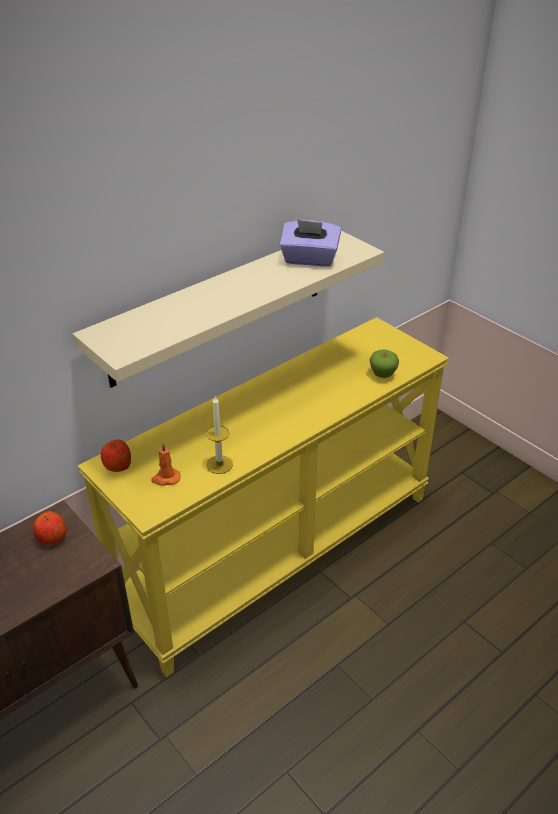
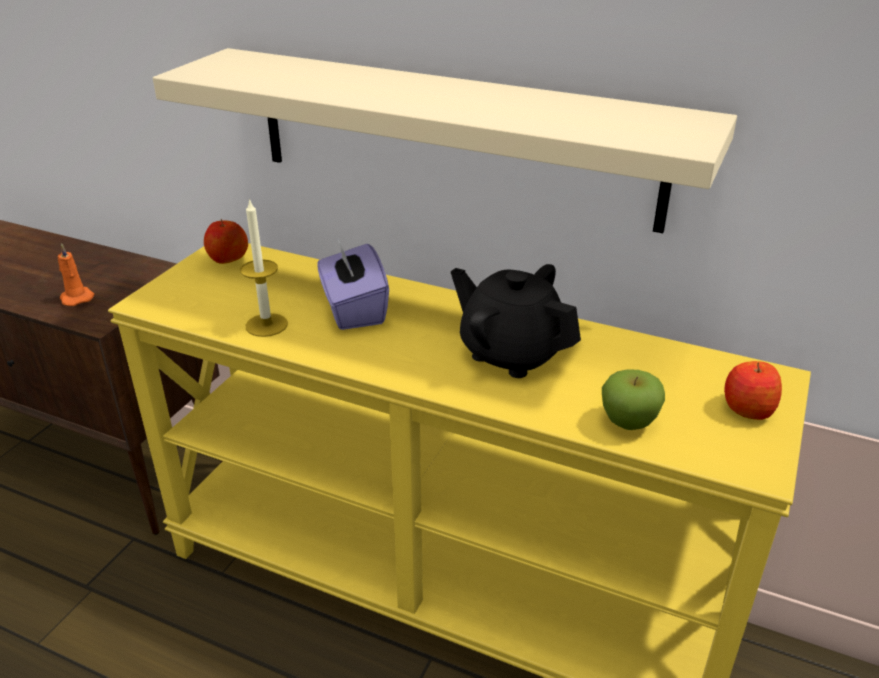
camera: 65 degrees right, 5 degrees down
(51, 538) = (133, 281): apple -> apple (747, 408)
(165, 478) = (217, 295): orange candle -> orange candle (76, 298)
(309, 260) = (582, 115): purple tissue box -> purple tissue box (353, 309)
(310, 388) = (511, 353): none -> black teapot

